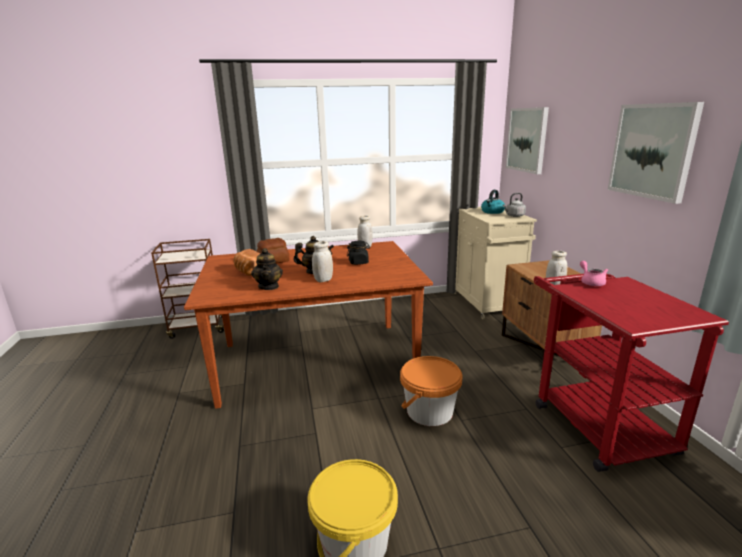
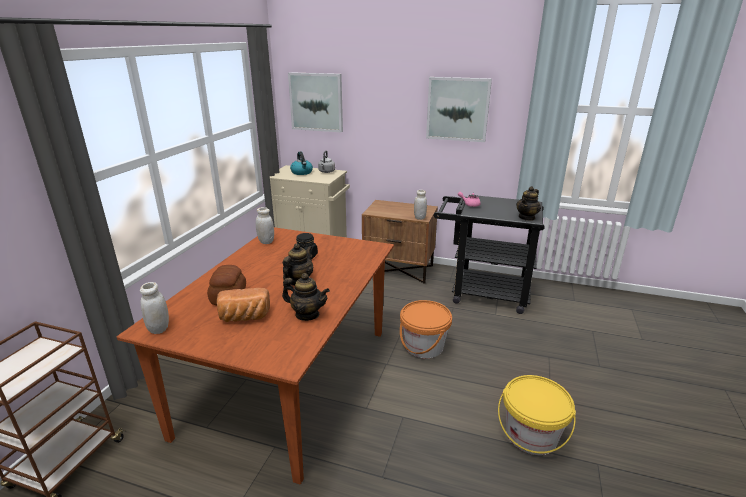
camera: 60 degrees left, 5 degrees up
(323, 280) = (328, 283): white jar -> white jar (159, 328)
(594, 421) = (482, 292): red cart -> black cart
(629, 320) = (527, 217): none -> teapot

